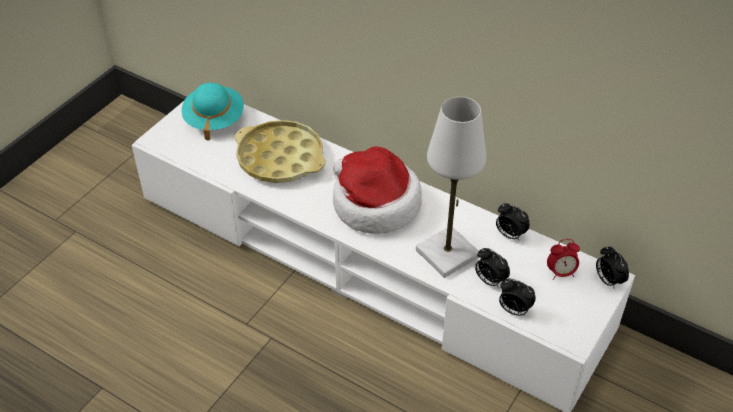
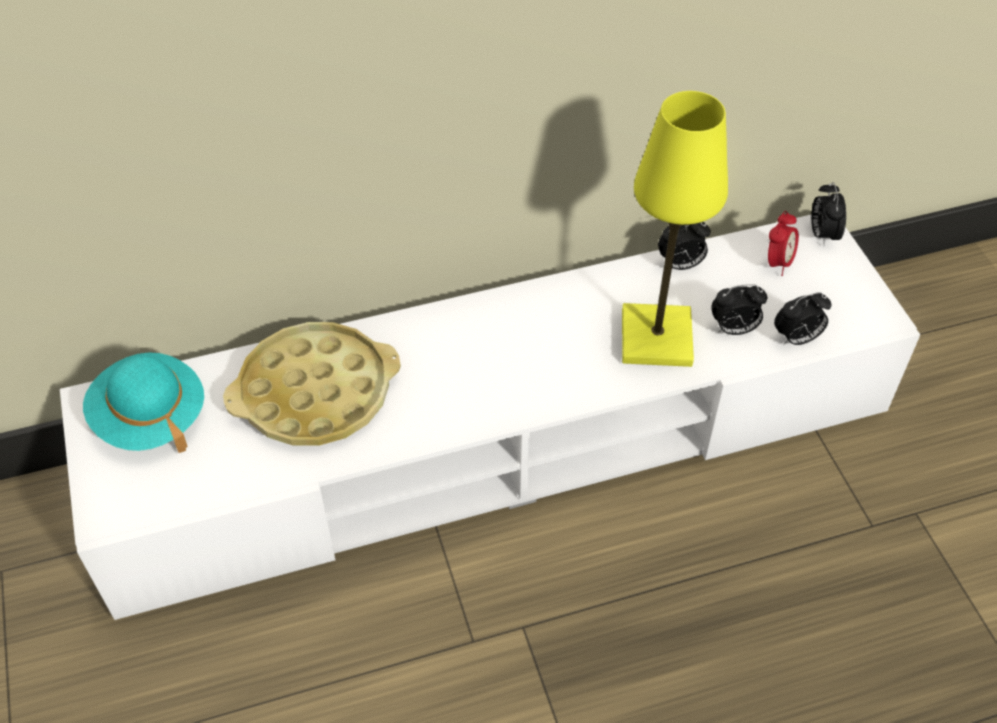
camera: 50 degrees left, 5 degrees up
(374, 204) = (504, 351): hat -> none
(447, 253) = (656, 338): white table lamp -> yellow table lamp
(608, 280) = (822, 234): alarm clock -> alarm clock turned 75 degrees clockwise

